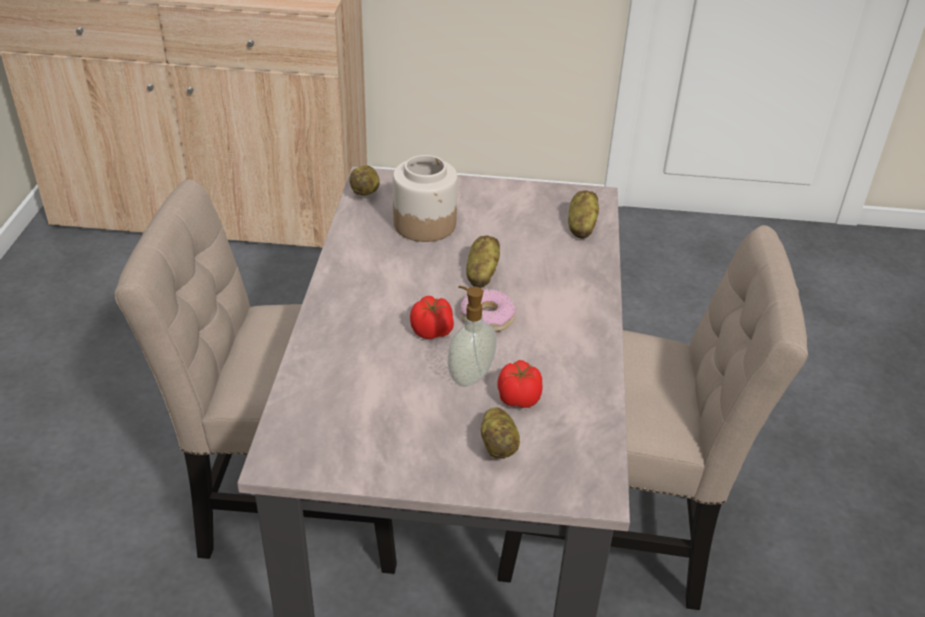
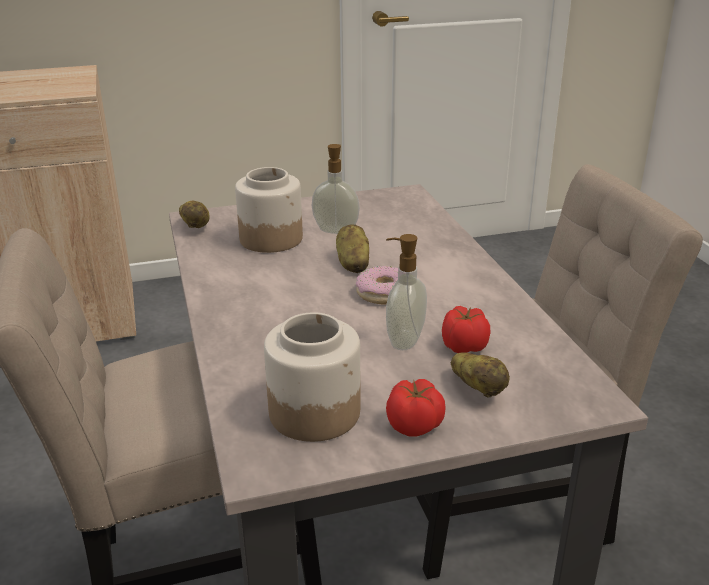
camera: 20 degrees left, 10 degrees down
(349, 424) = (315, 412): none -> jar
(432, 331) = (341, 315): tomato -> tomato (415, 426)
(492, 229) = (336, 230): none -> soap dispenser
(581, 227) = (413, 214): potato -> none

